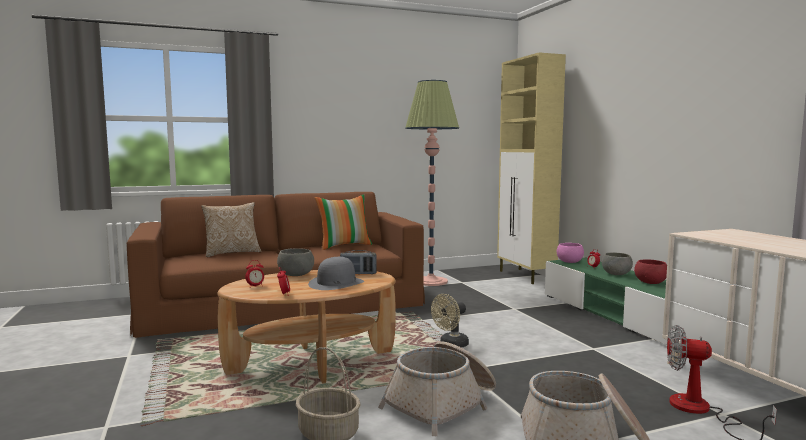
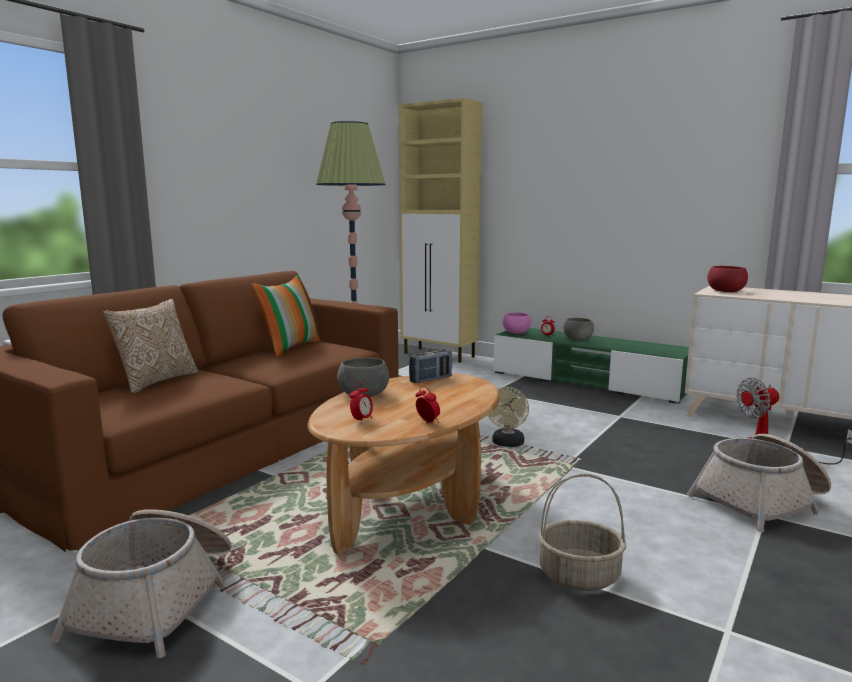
camera: 35 degrees left, 5 degrees up
(336, 283) = (443, 396): grey hat -> none
(442, 404) = (613, 506): basket -> basket (158, 599)
(650, 282) = (618, 343): red bowl -> red bowl (725, 291)

